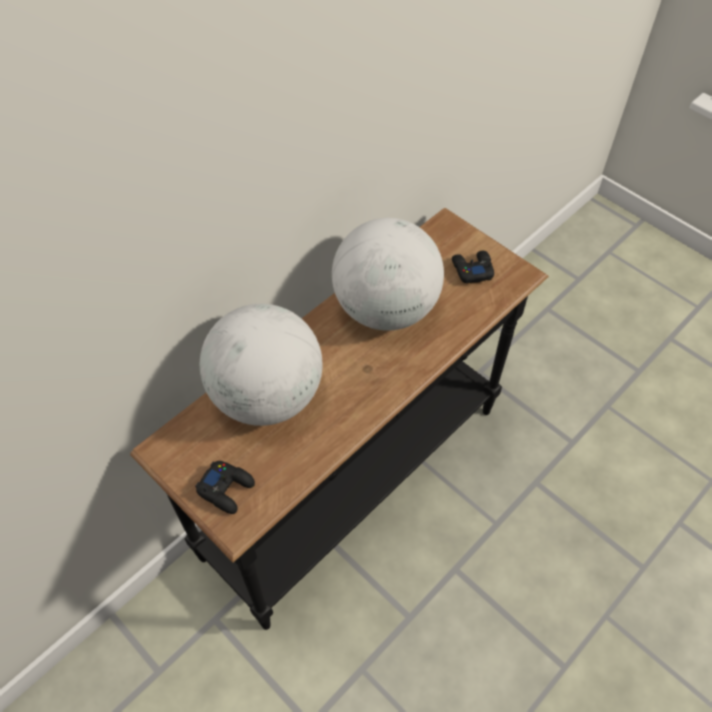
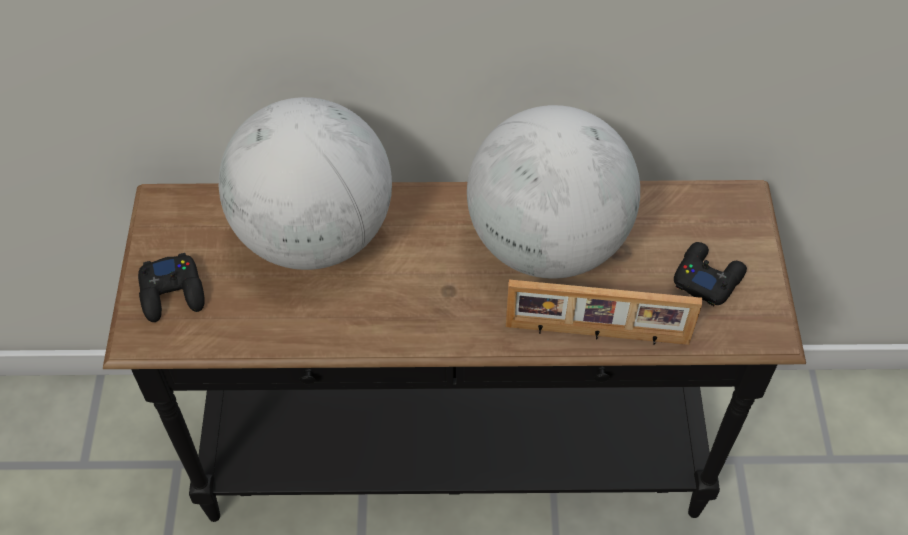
camera: 45 degrees right, 0 degrees up
(457, 333) = (596, 335): none -> picture frame

